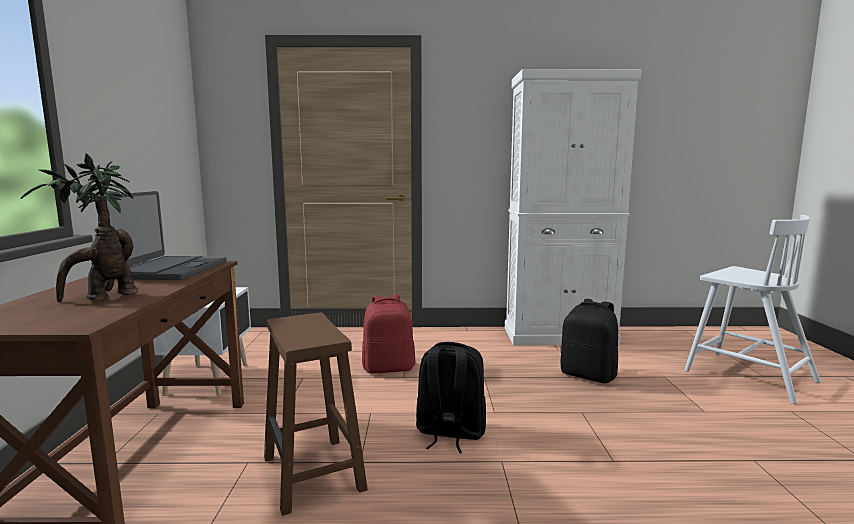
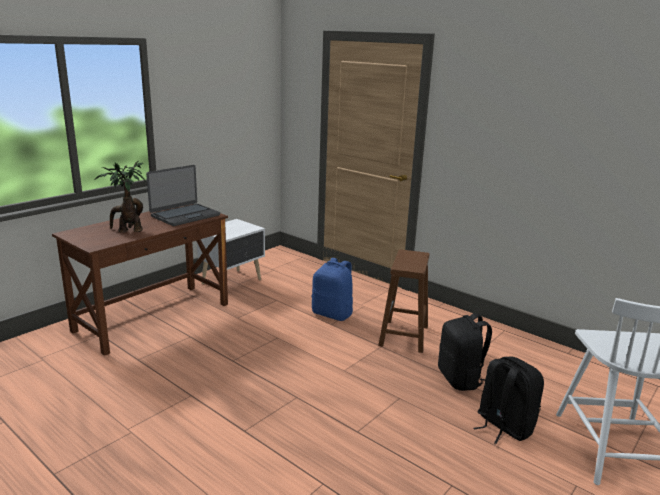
camera: 40 degrees right, 10 degrees up
(314, 474) = (206, 356): brown stool -> brown stool (404, 336)
(389, 368) = (333, 314): red backpack -> blue backpack
(450, 433) = (297, 369): black backpack -> black backpack (503, 426)
(560, 336) = (508, 340): white cabinet -> none

